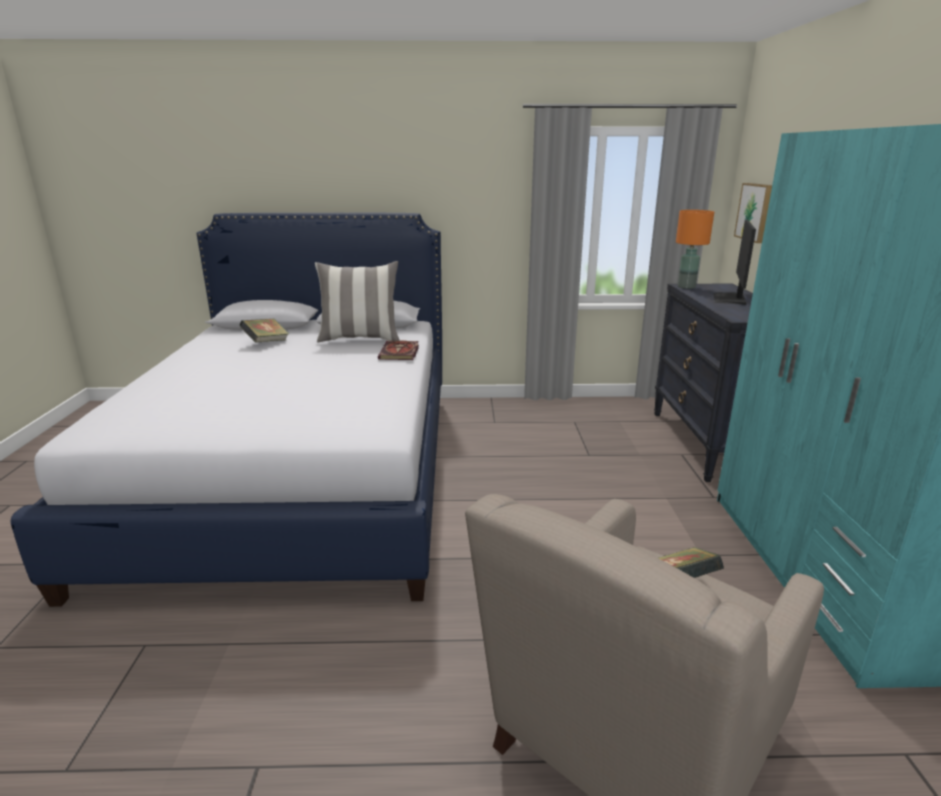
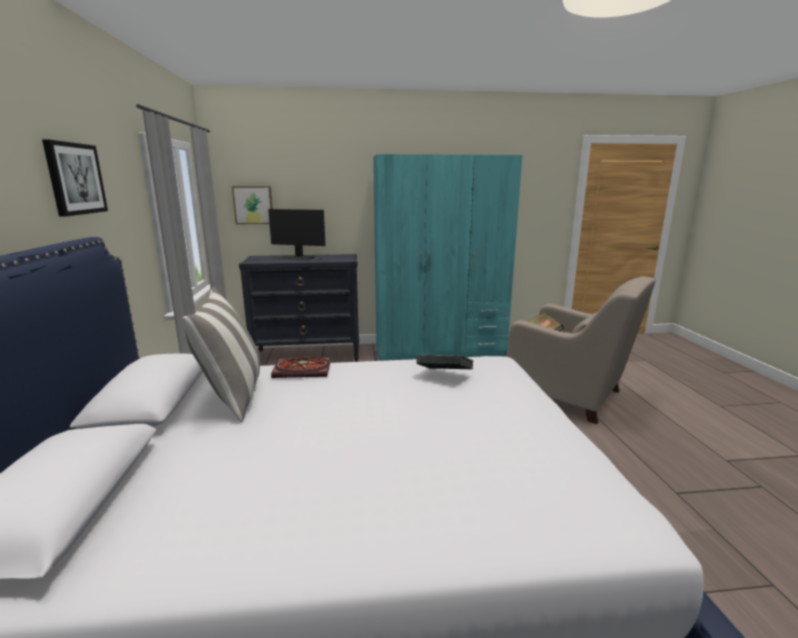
camera: 95 degrees left, 5 degrees down
(266, 342) = (214, 471): book -> book (444, 376)
(433, 172) = (75, 179): none -> picture
(686, 287) = (256, 261): orange table lamp -> none

